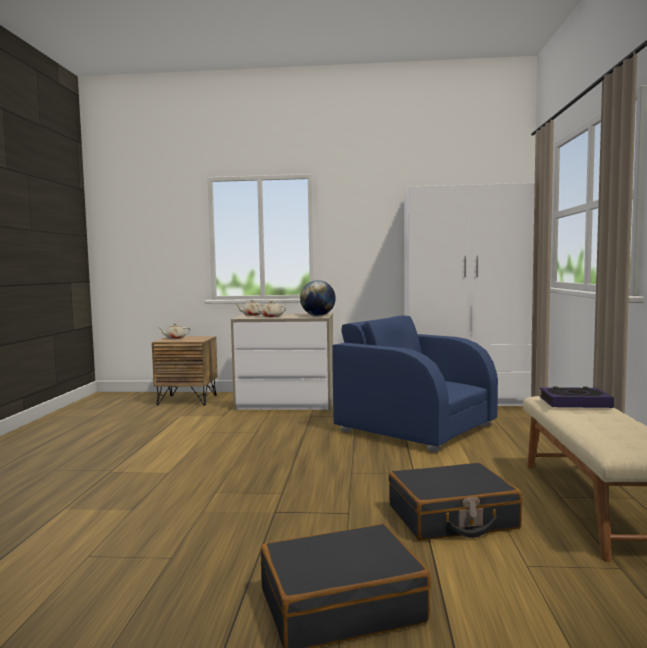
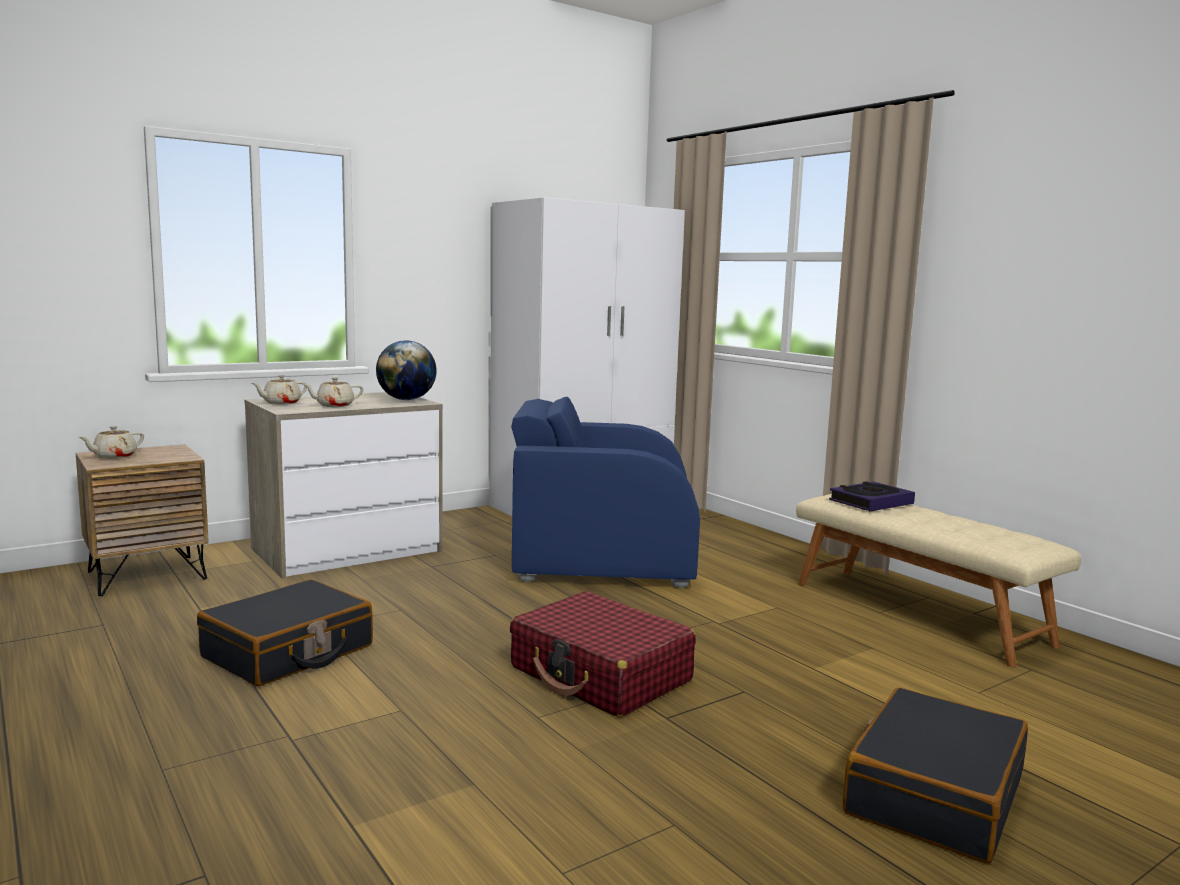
camera: 40 degrees left, 5 degrees up
(286, 483) = (601, 675): none -> red suitcase
(452, 518) = (843, 664): black suitcase -> black suitcase (288, 652)

